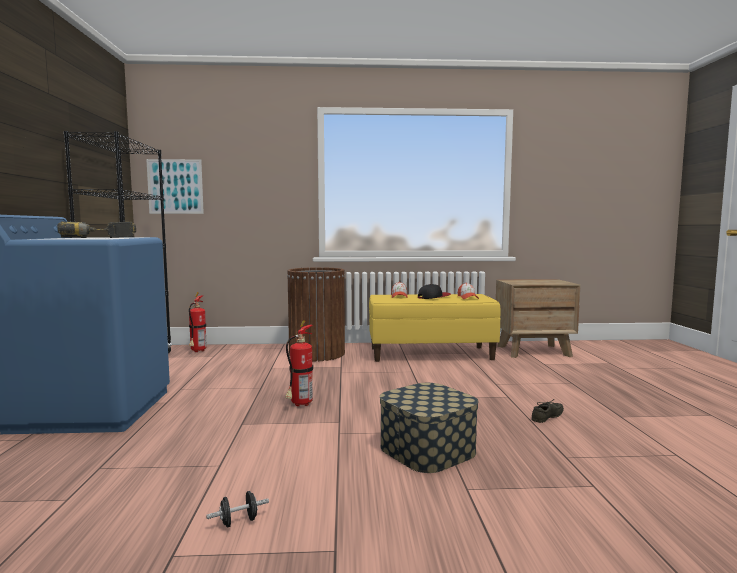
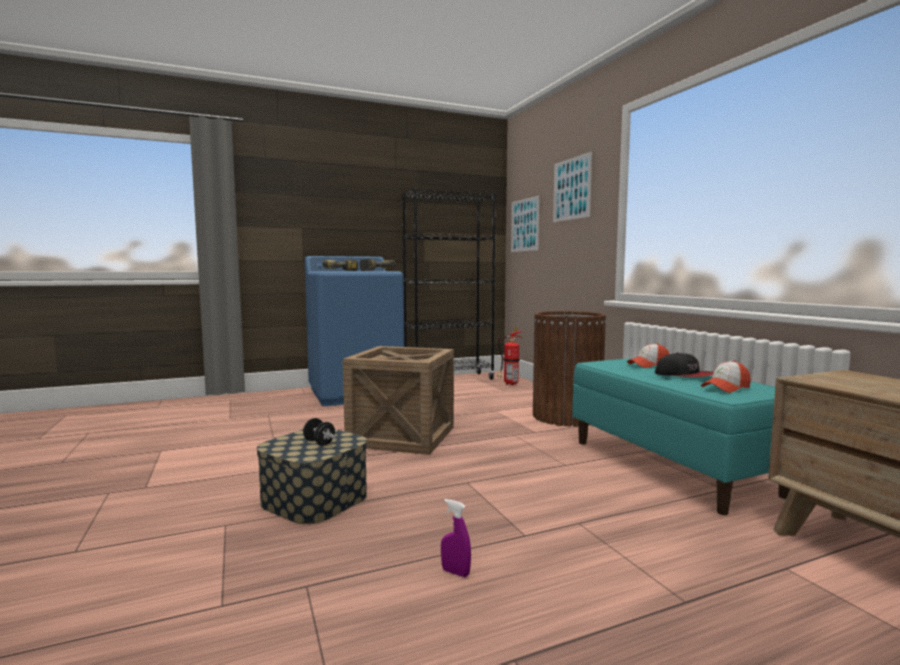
camera: 70 degrees right, 0 degrees up
(239, 521) = (192, 456): black dumbbell -> black dumbbell (319, 442)
(255, 161) = (571, 189): none -> picture
(300, 405) = (402, 436): fire extinguisher -> crate
(431, 354) = (671, 466): yellow bench -> turquoise bench
(549, 417) = (455, 572): grey shoe -> purple spray bottle

